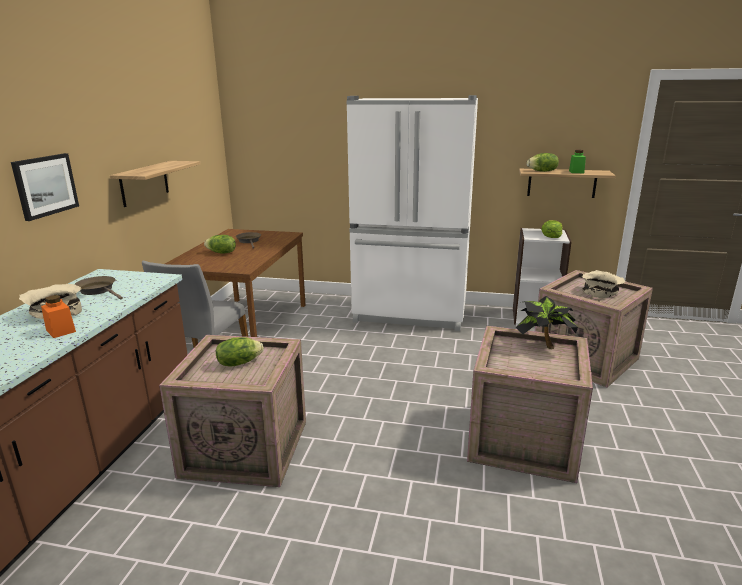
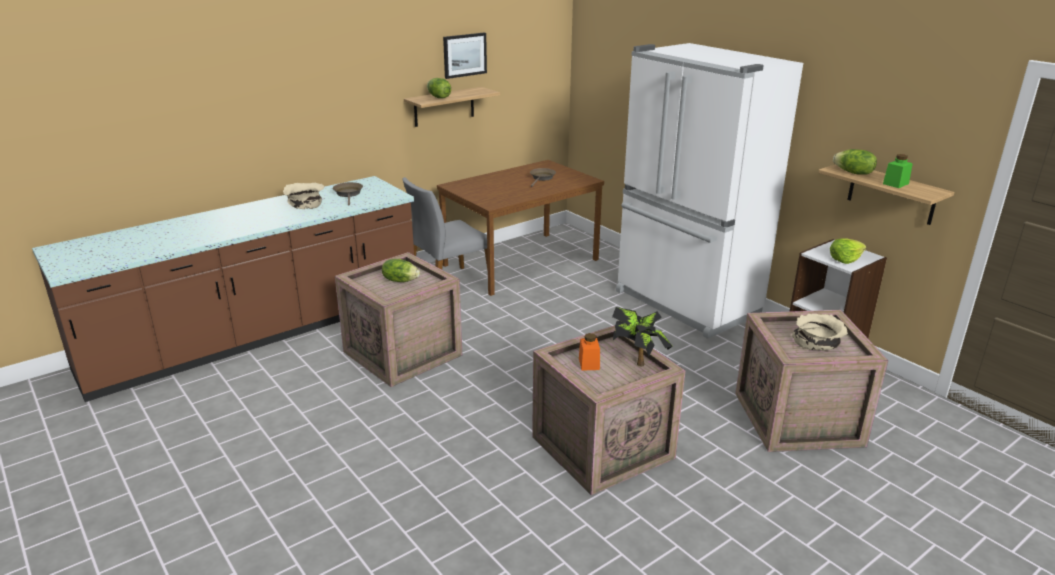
camera: 40 degrees right, 5 degrees up
(45, 185) = (337, 104): picture -> picture (464, 55)
(61, 331) = (291, 217): orange jar -> orange jar (589, 364)
(221, 253) = (501, 184): lettuce -> lettuce (438, 97)

